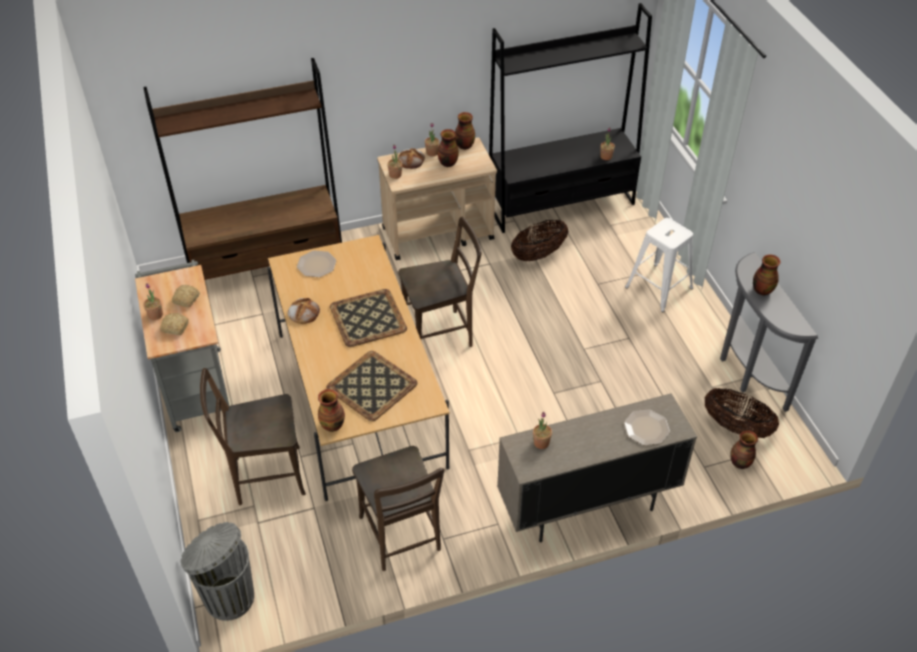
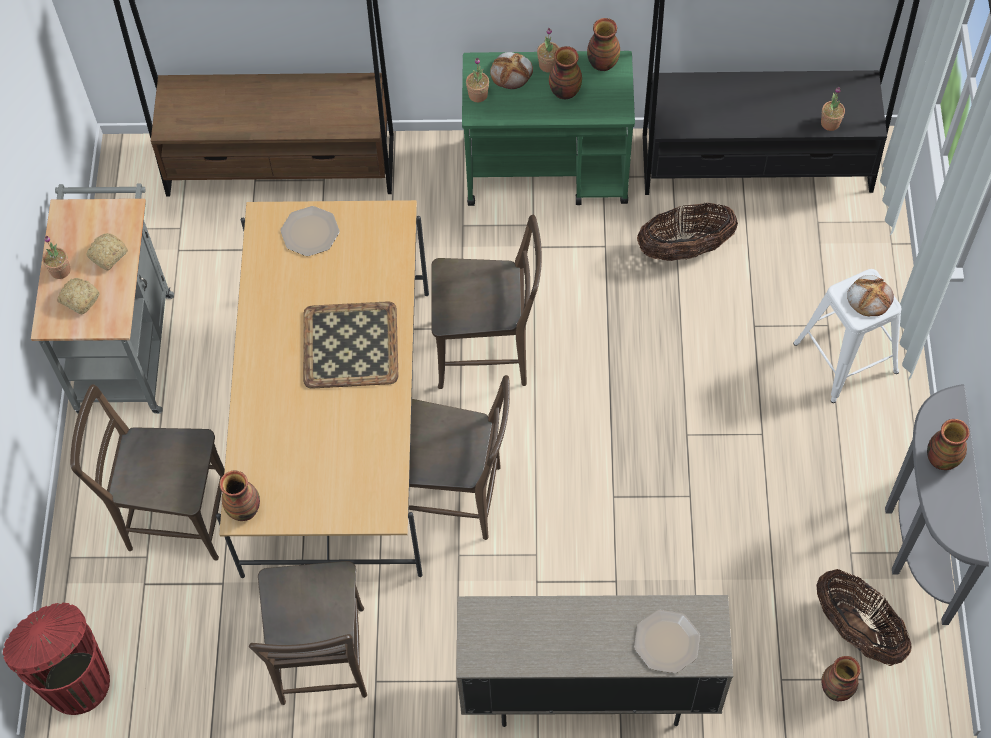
camera: 20 degrees right, 15 degrees up
(228, 597) = (76, 681): grey trash can -> red trash can
(303, 312) = (265, 311): bread -> bread (869, 297)
(372, 386) = (317, 462): tray -> none
(438, 233) = (548, 171): beige cart -> green cart
(453, 418) = (456, 497): none -> brown chair
(541, 443) = (511, 622): potted plant -> none

